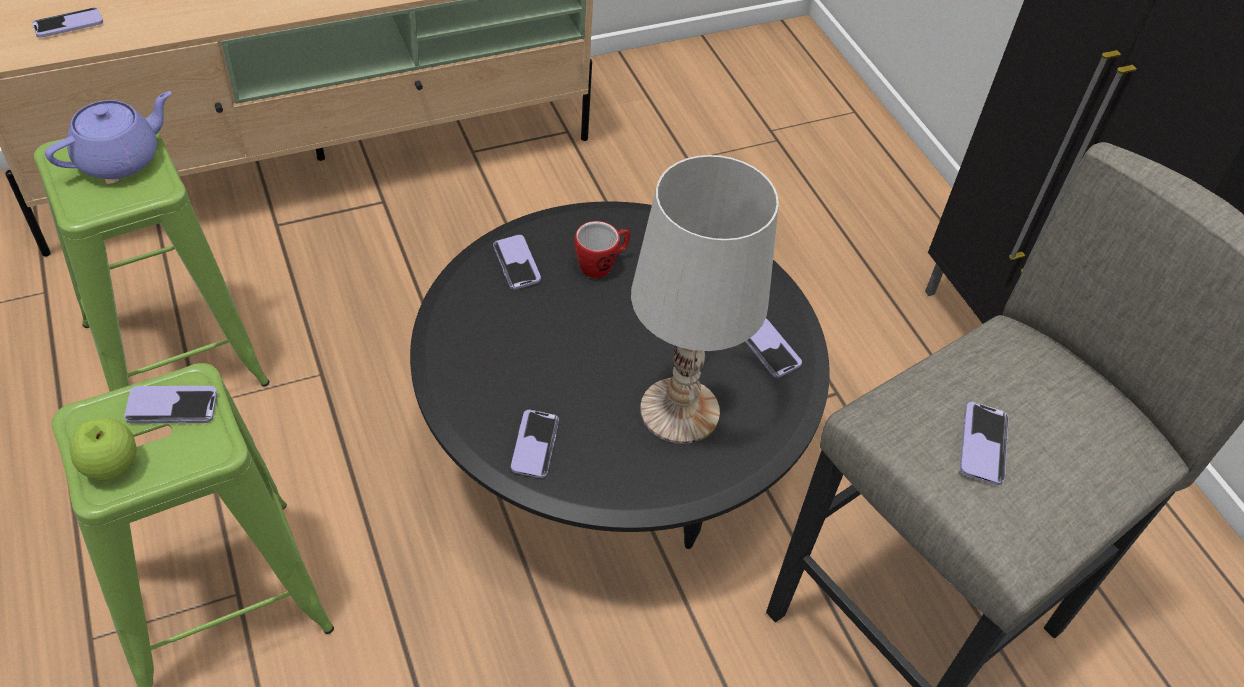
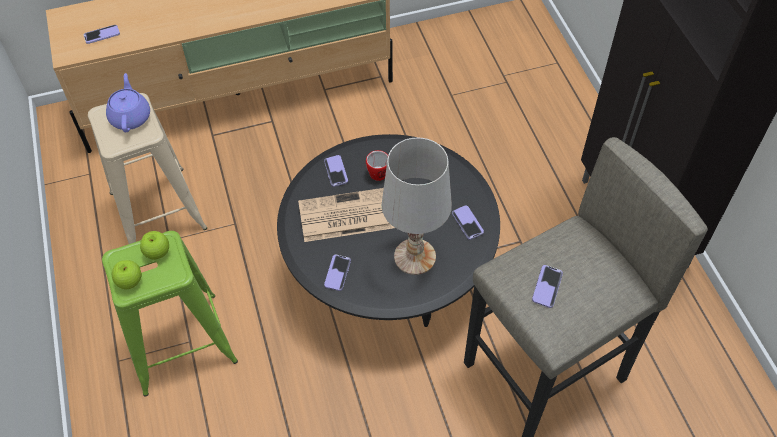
camera: 10 degrees right, 5 degrees up
(120, 158) = (130, 117): purple teapot -> purple teapot turned 60 degrees counterclockwise
(172, 406) = (157, 253): phone -> apple
(175, 355) = (158, 211): green stool -> beige stool
(540, 340) = (345, 216): none -> newspaper

